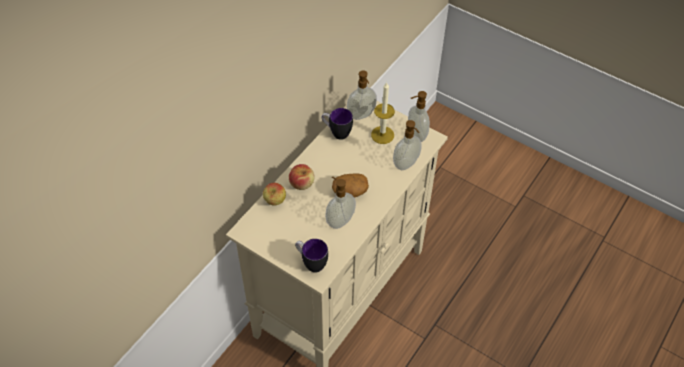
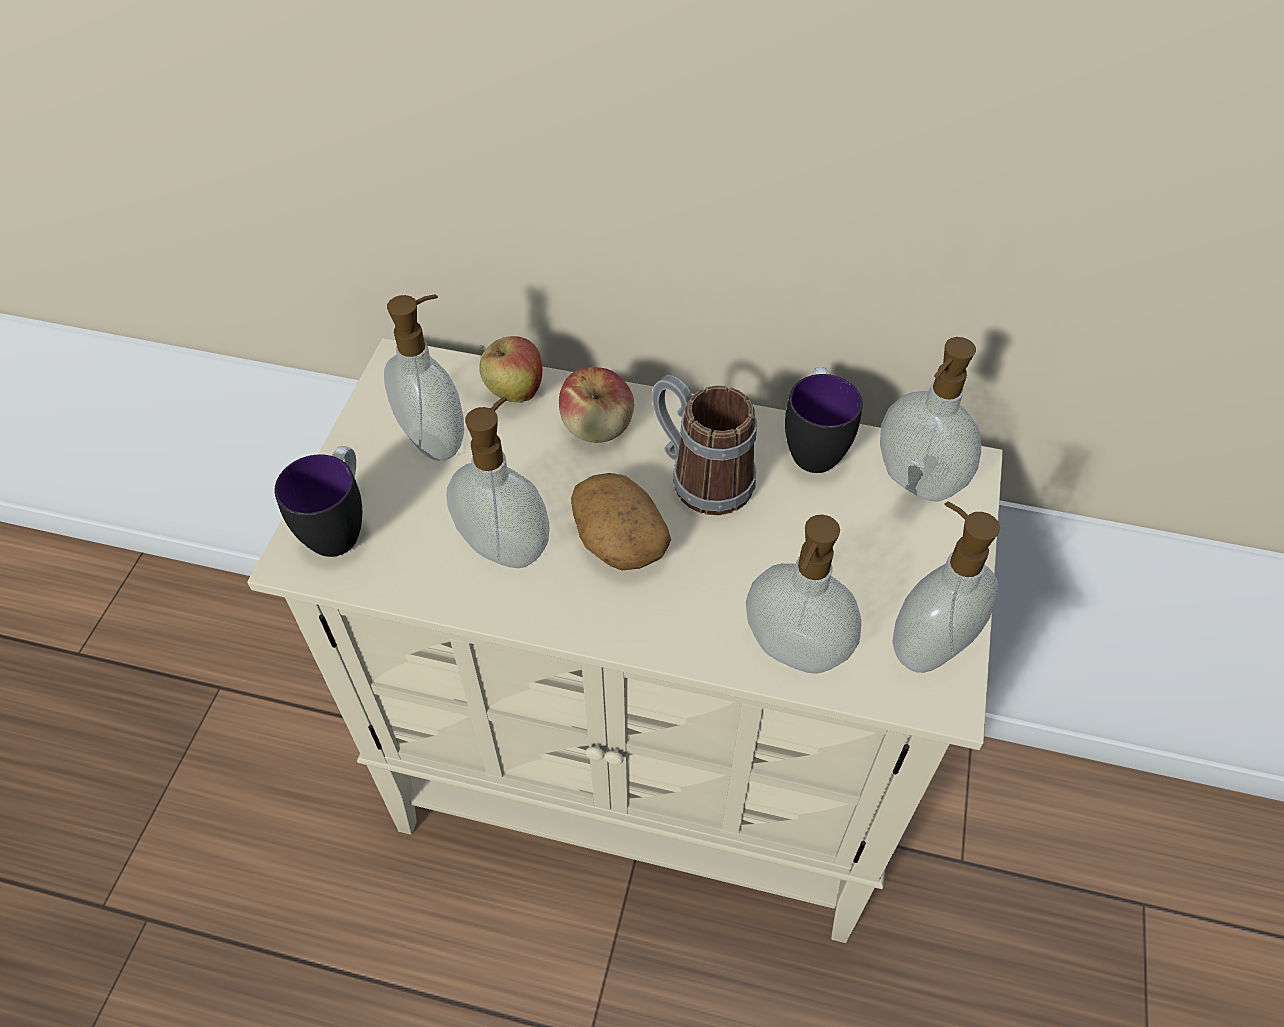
camera: 70 degrees right, 0 degrees up
(285, 228) = (436, 439): none -> soap dispenser
(334, 164) = (699, 475): none -> mug
(382, 135) = (873, 555): candle -> none

